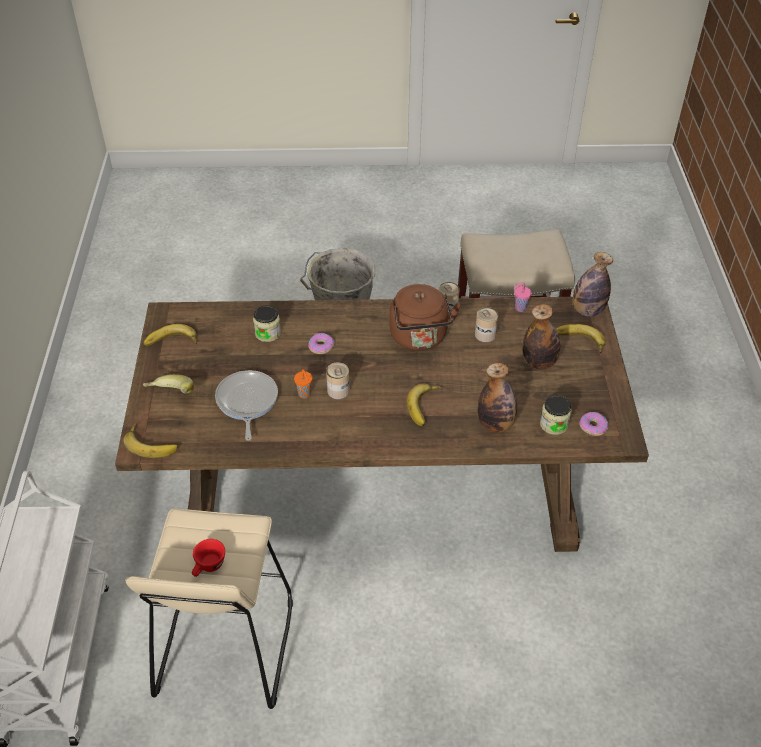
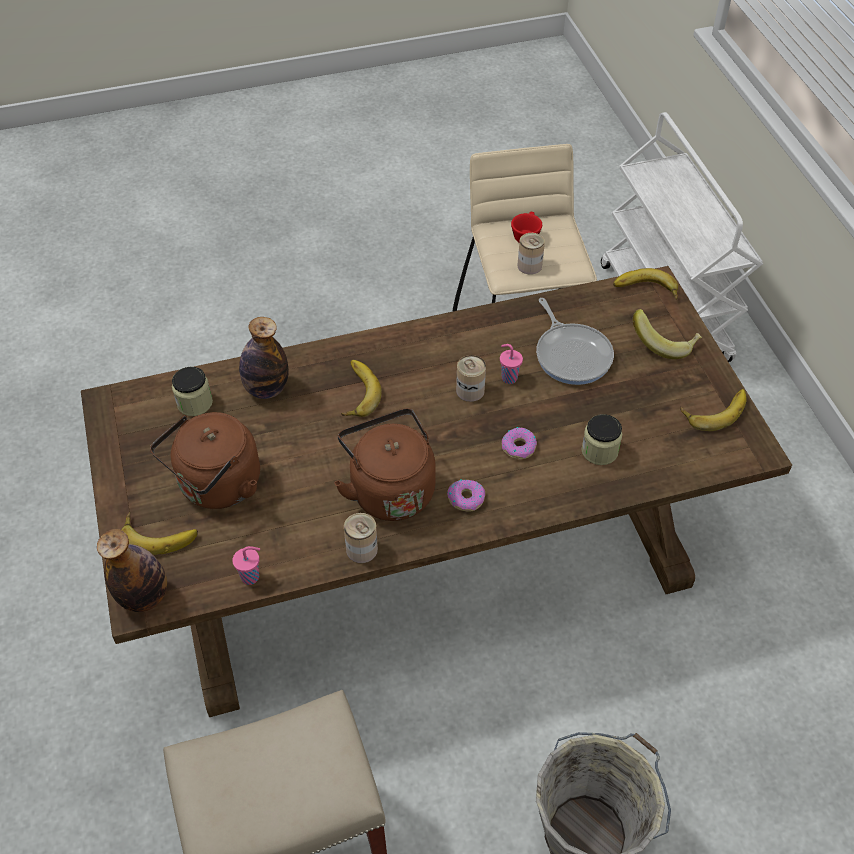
camera: 165 degrees right, 5 degrees up
(304, 394) = (508, 377): orange cup -> pink cup
(485, 335) = (298, 515): can -> can (529, 265)
(539, 362) = (217, 486): bottle -> brown kettle
(593, 427) = (145, 410): donut -> donut (466, 498)

